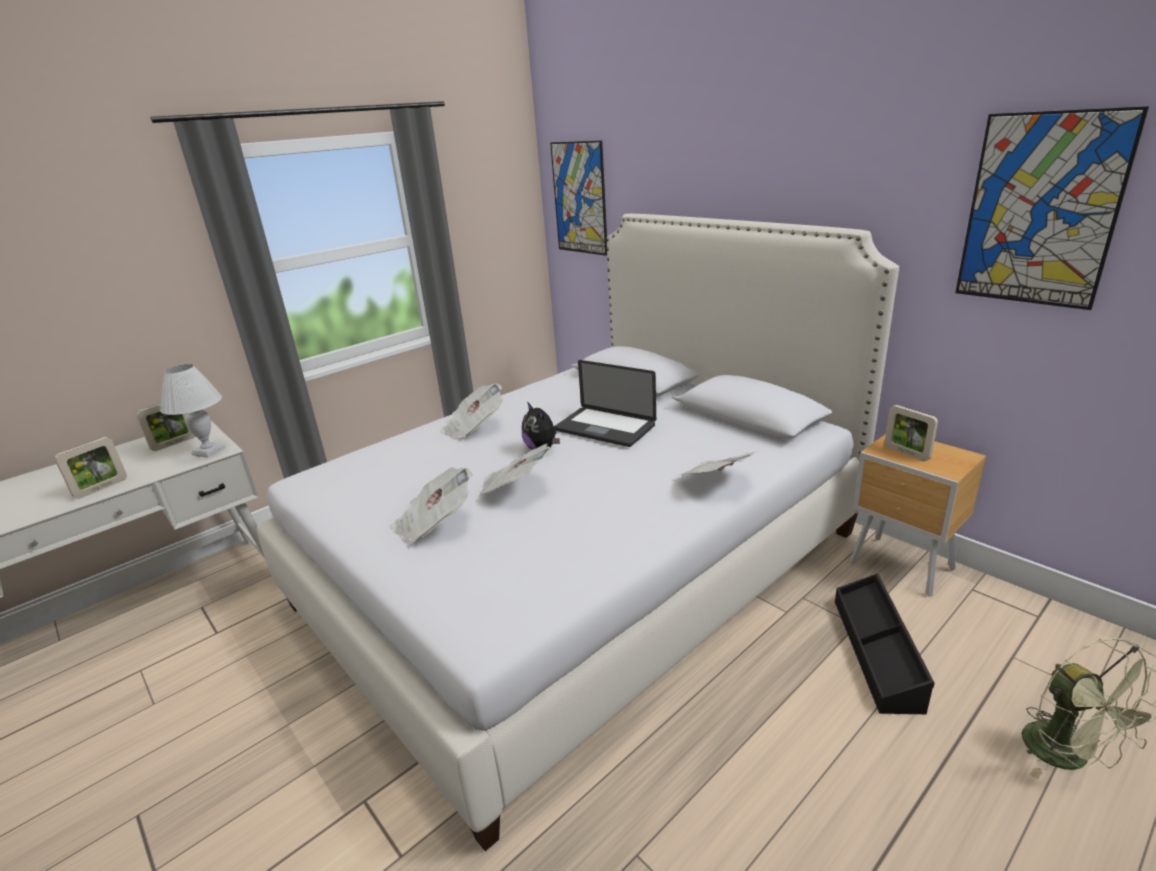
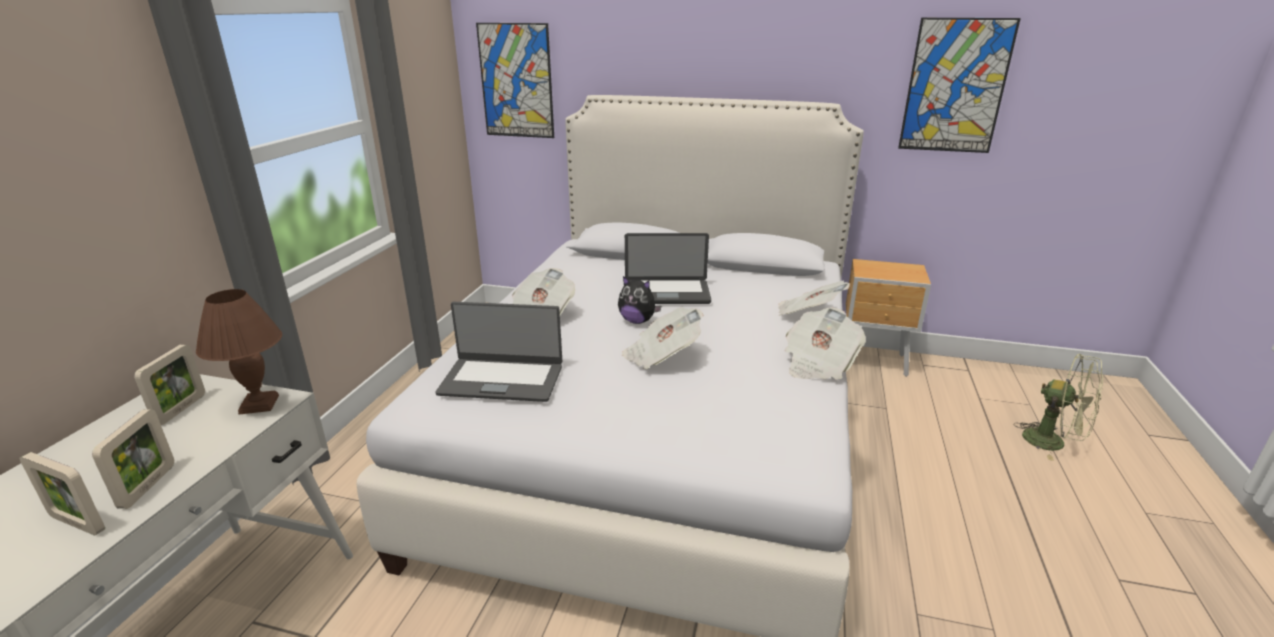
camera: 35 degrees left, 0 degrees up
(209, 451) = (259, 404): white table lamp -> brown table lamp
(374, 474) = (502, 379): none -> laptop
(434, 523) = (632, 403): newspaper -> newspaper (818, 363)
(878, 652) = (914, 421): black storage box -> none
(906, 453) = (881, 272): picture frame -> picture frame (77, 523)

